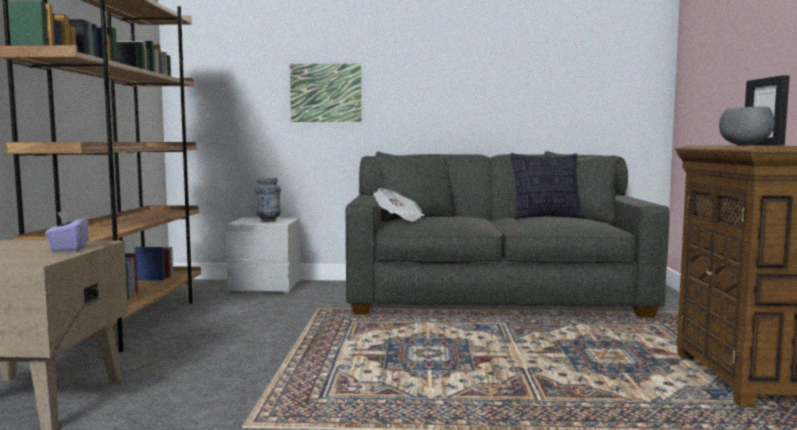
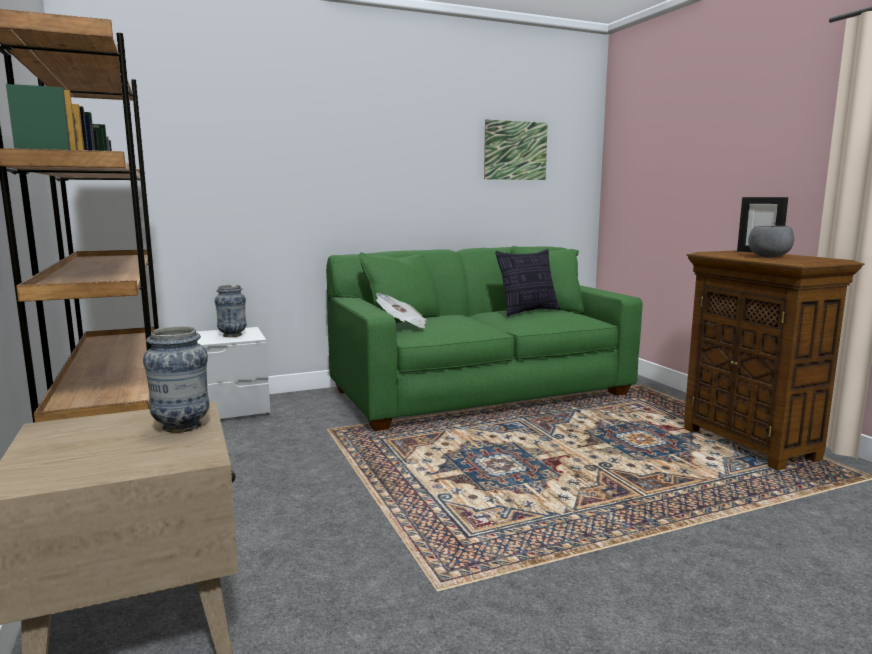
camera: 25 degrees left, 5 degrees up
(68, 248) = (181, 426): purple tissue box -> vase
(325, 93) = (281, 184): picture -> picture (515, 150)
(495, 299) = (481, 393): grey sofa -> green sofa

